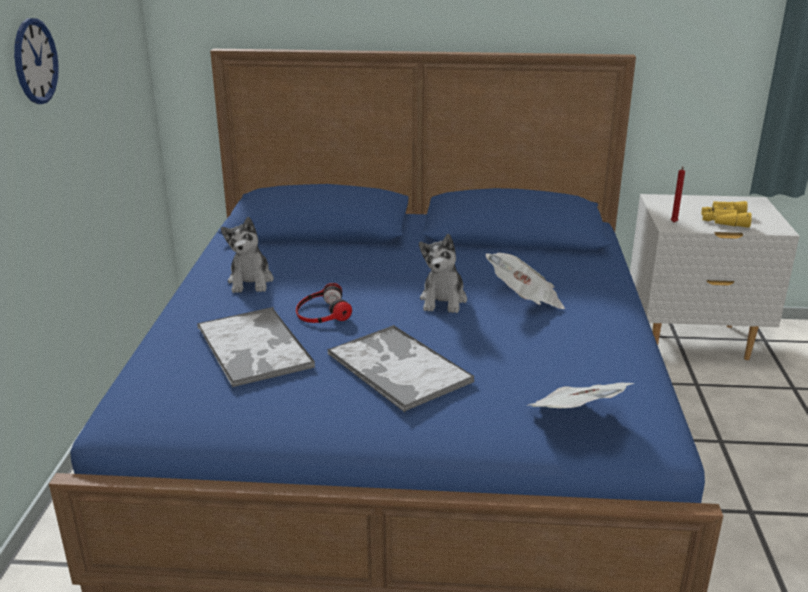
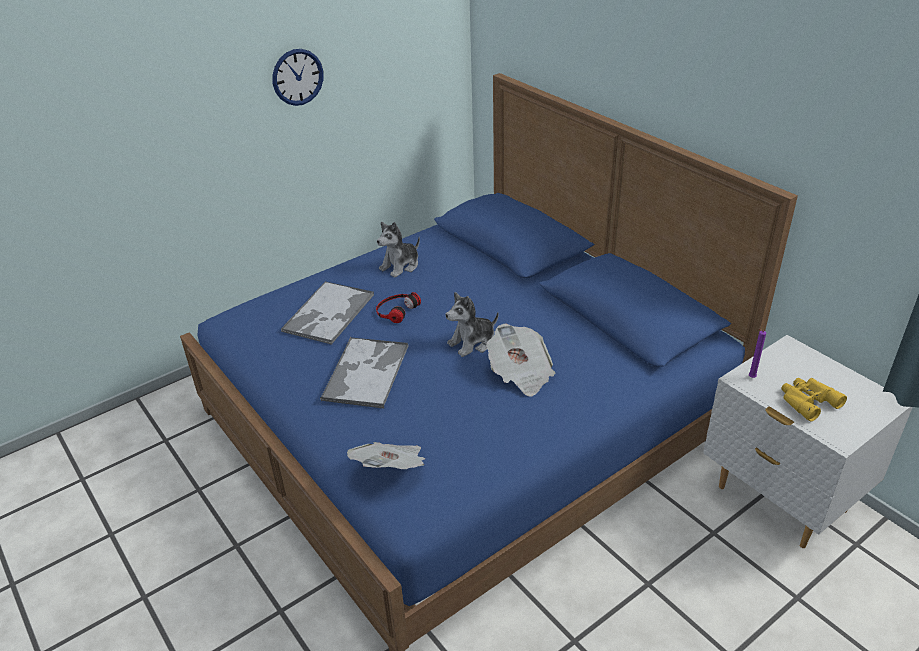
camera: 50 degrees right, 10 degrees up
(673, 223) = (750, 377): red candle -> purple candle

